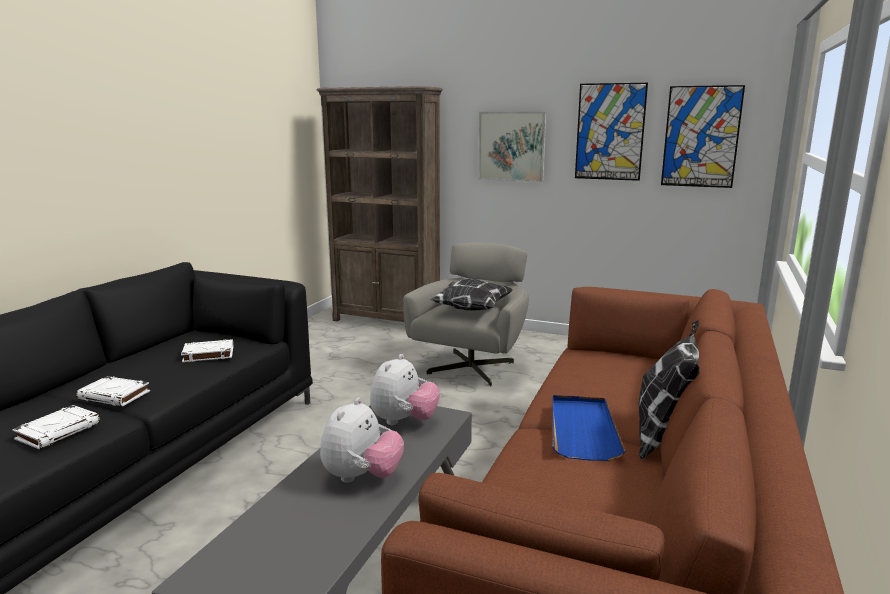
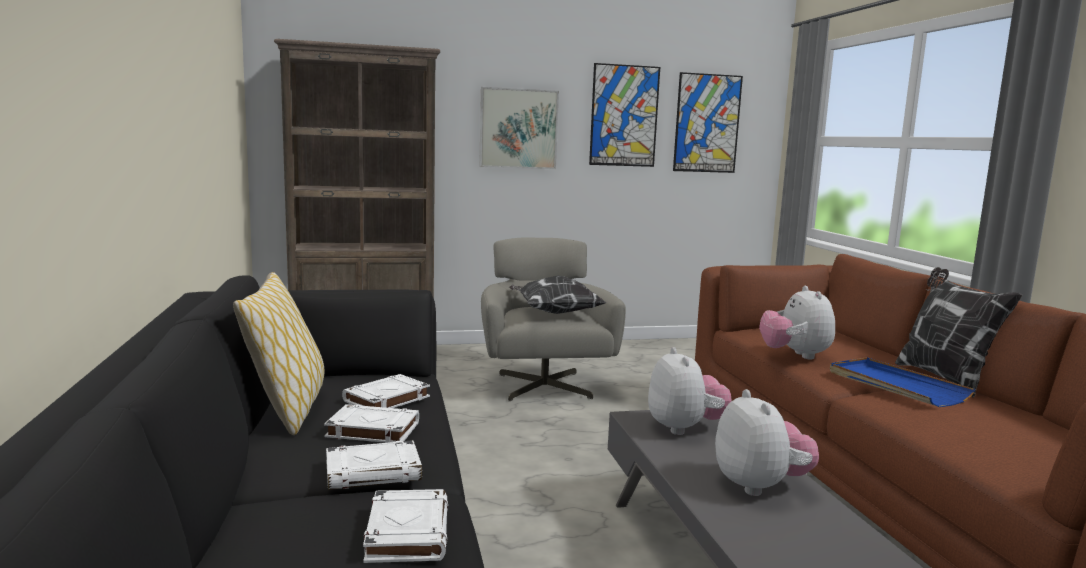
camera: 35 degrees left, 5 degrees down
(154, 350) = (287, 411): none -> pillow
(162, 371) = (372, 430): none -> white book
(562, 382) = (795, 355): none -> plush toy

